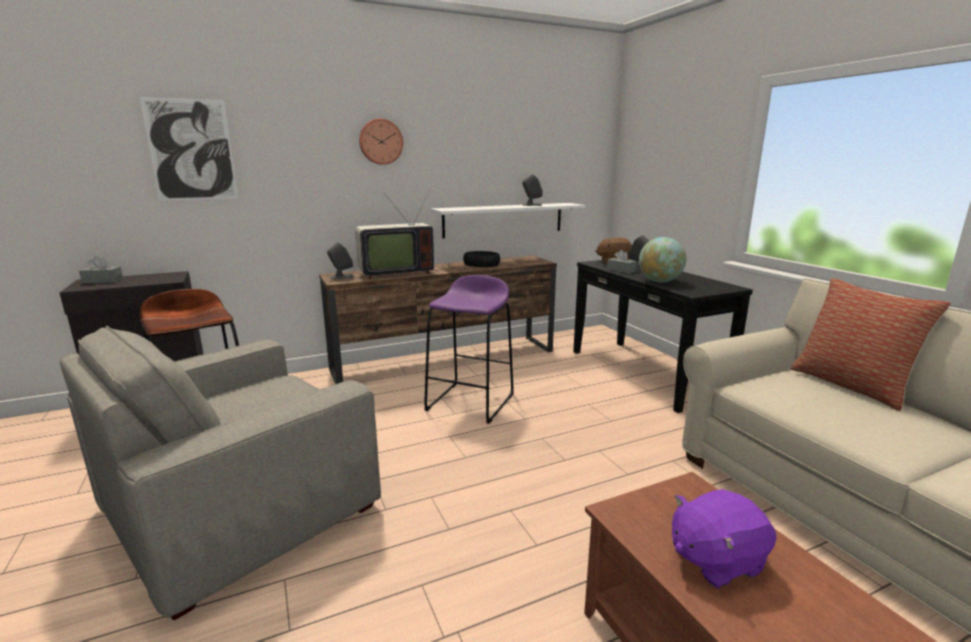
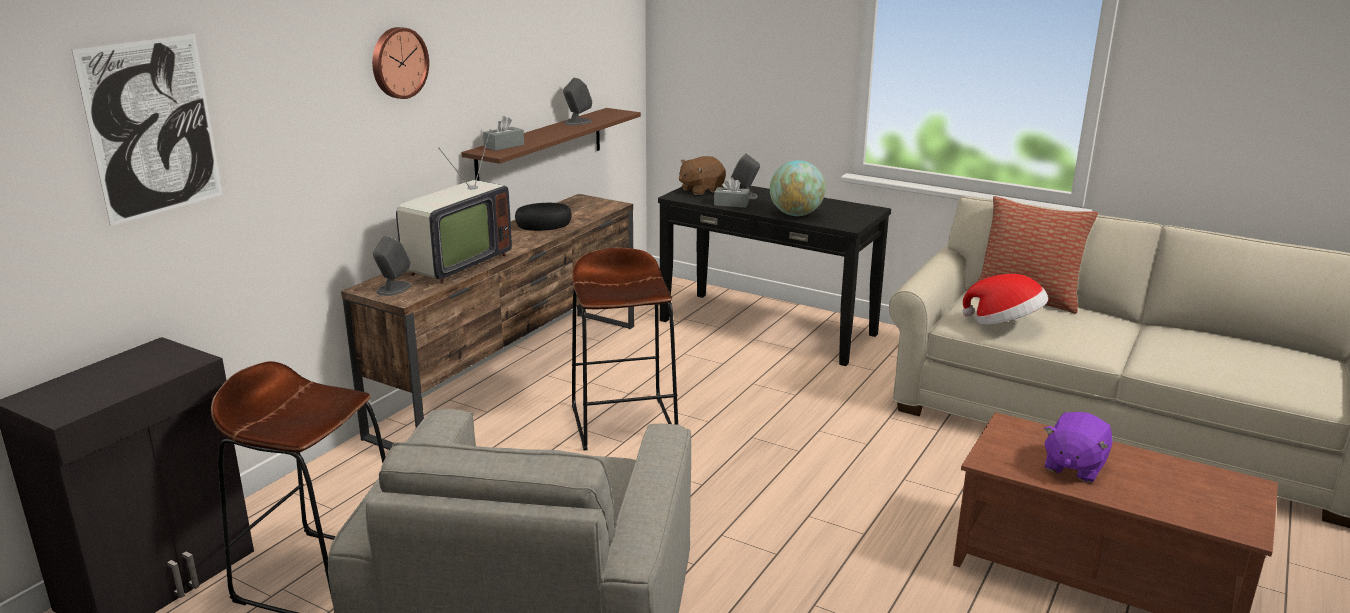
camera: 35 degrees left, 5 degrees up
(103, 281) = (63, 392): grey tissue box -> grey tissue box (504, 146)
(471, 402) = (624, 422): purple stool -> brown stool
(504, 219) = (541, 149): white shelf -> brown shelf
(794, 399) = (1004, 324): none -> hat

